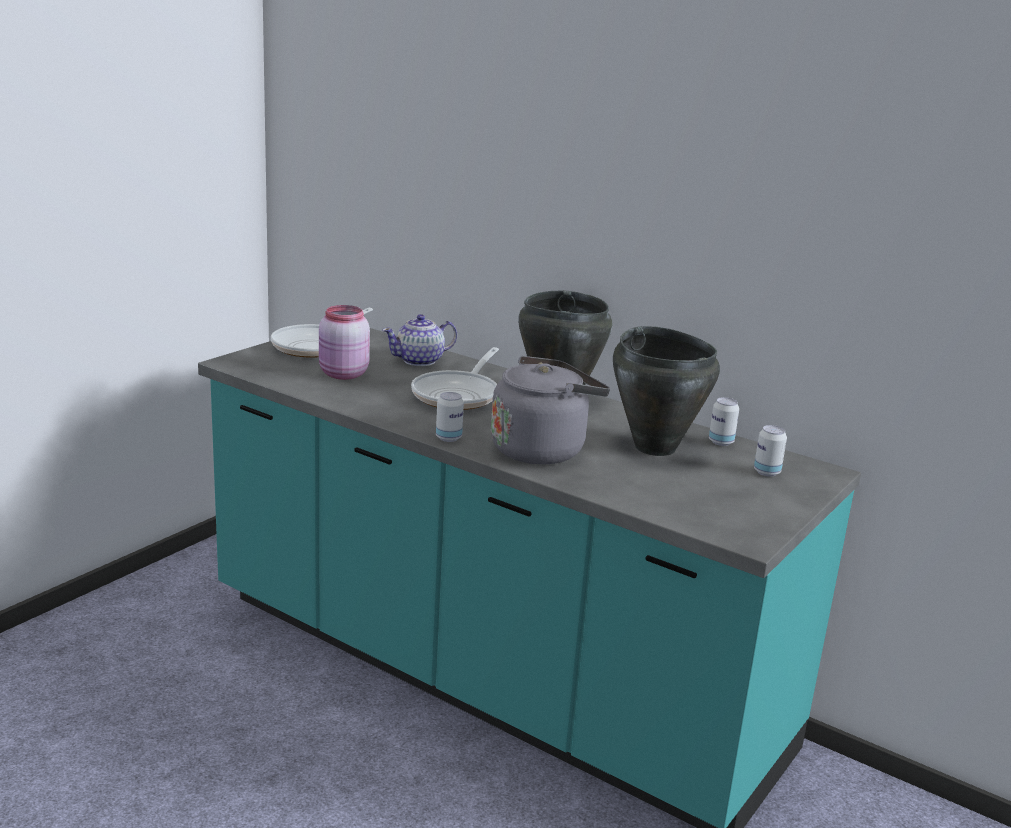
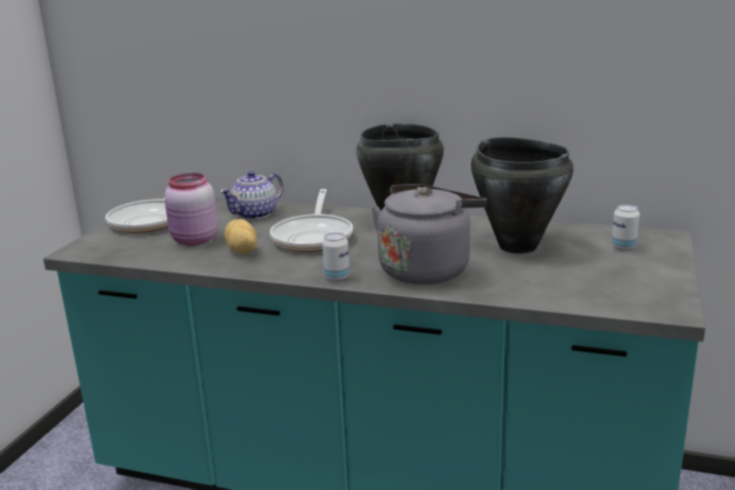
camera: 15 degrees left, 0 degrees up
(379, 394) = (241, 251): none -> potato
(721, 442) = (564, 230): can -> none

